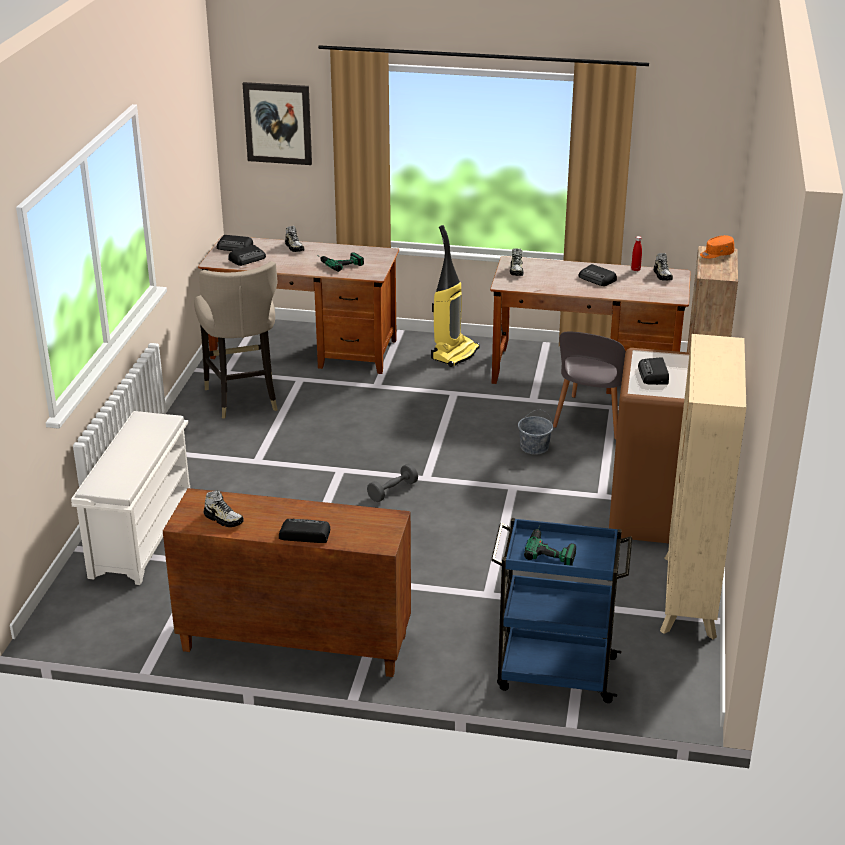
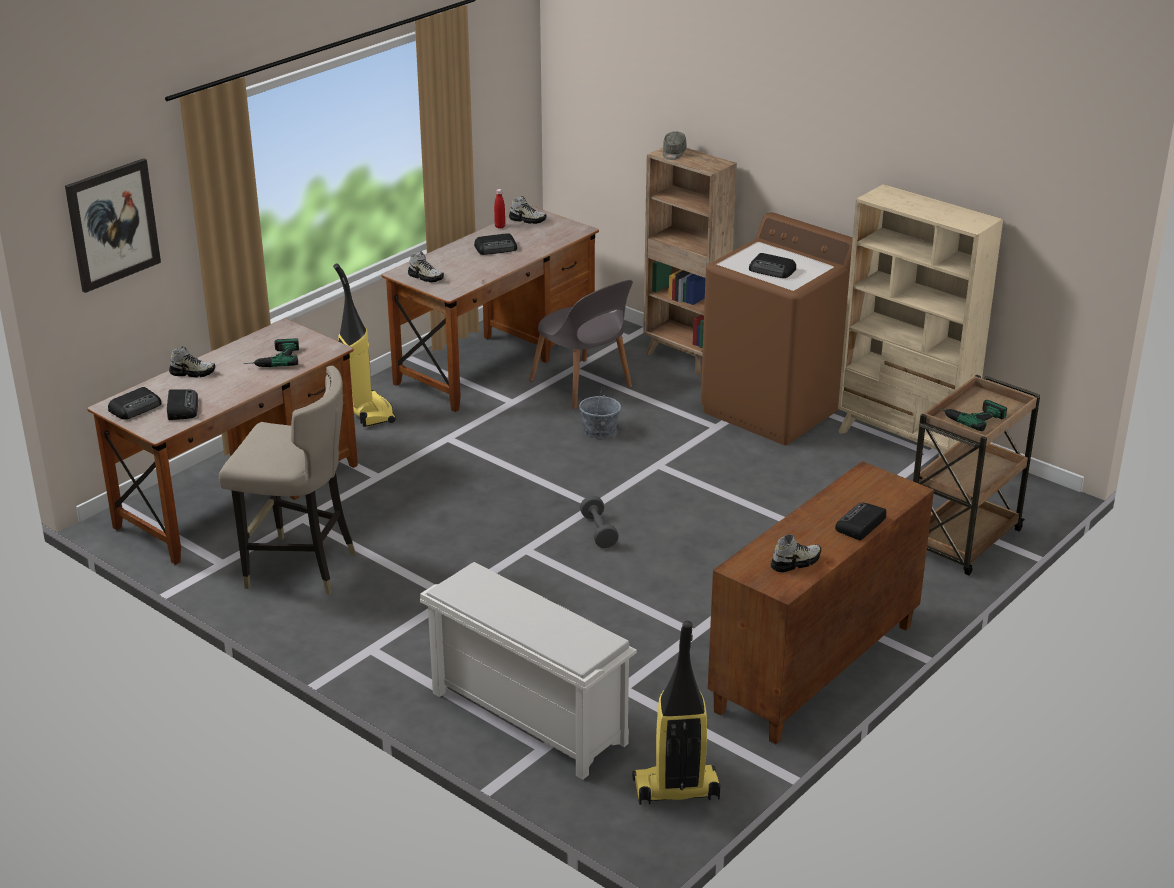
camera: 60 degrees left, 0 degrees up
(99, 621) = (675, 790): none -> vacuum cleaner
(554, 673) = (962, 542): blue cart -> brown cart
(716, 254) = (673, 153): orange cap -> grey cap

